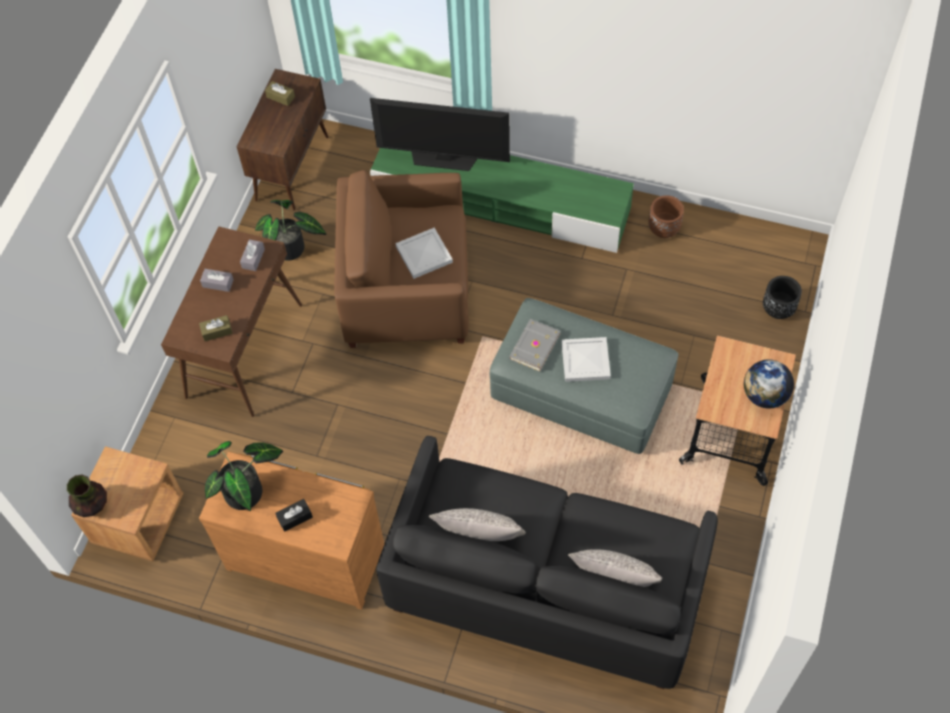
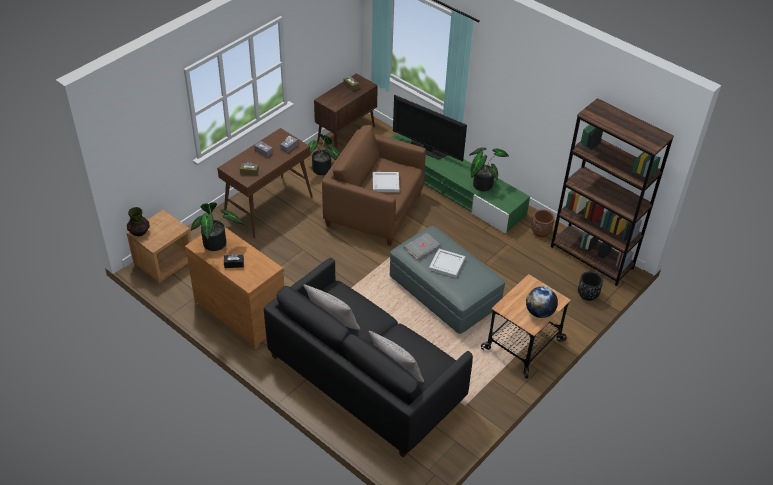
camera: 20 degrees right, 15 degrees down
(555, 188) = (482, 183): none -> potted plant
(754, 243) = (592, 257): none -> brown bookcase

